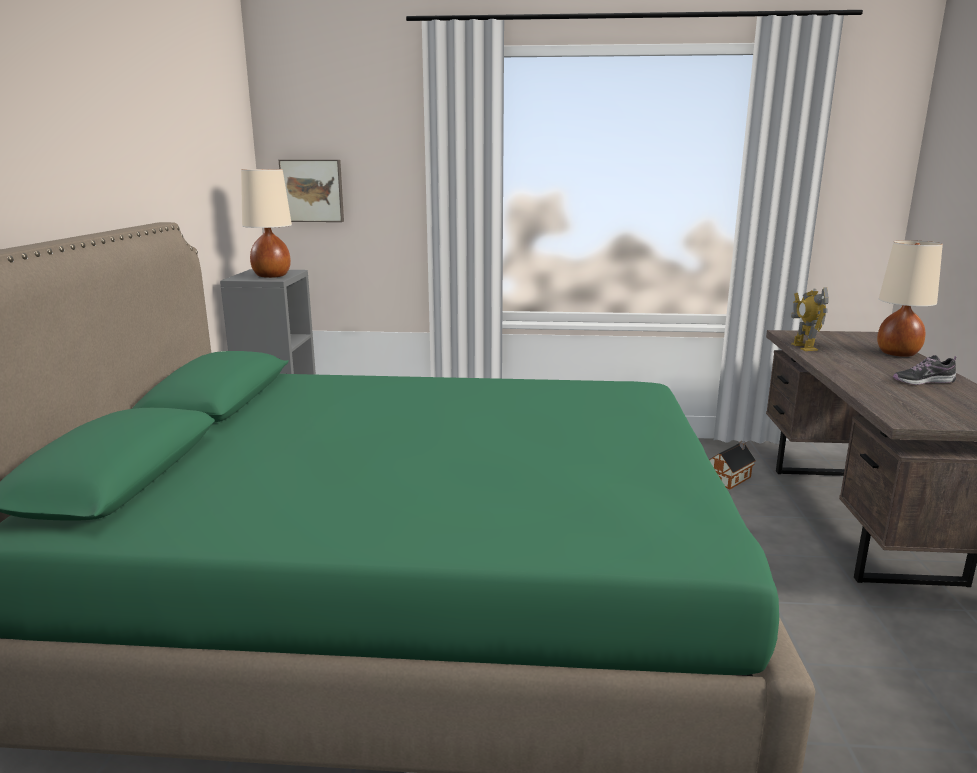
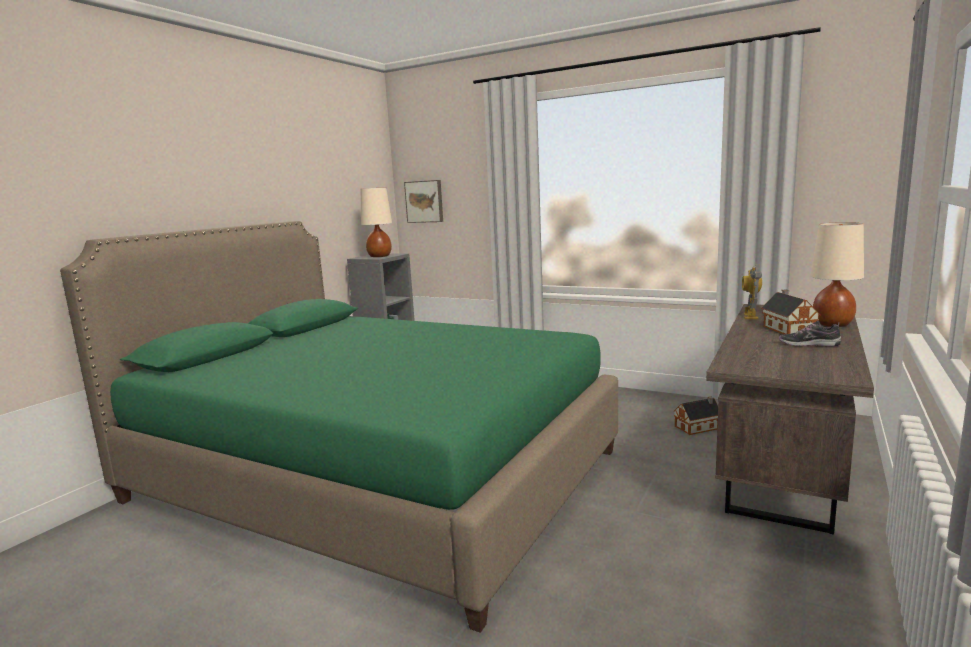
camera: 25 degrees right, 5 degrees down
(869, 363) = (788, 329): none -> toy house

